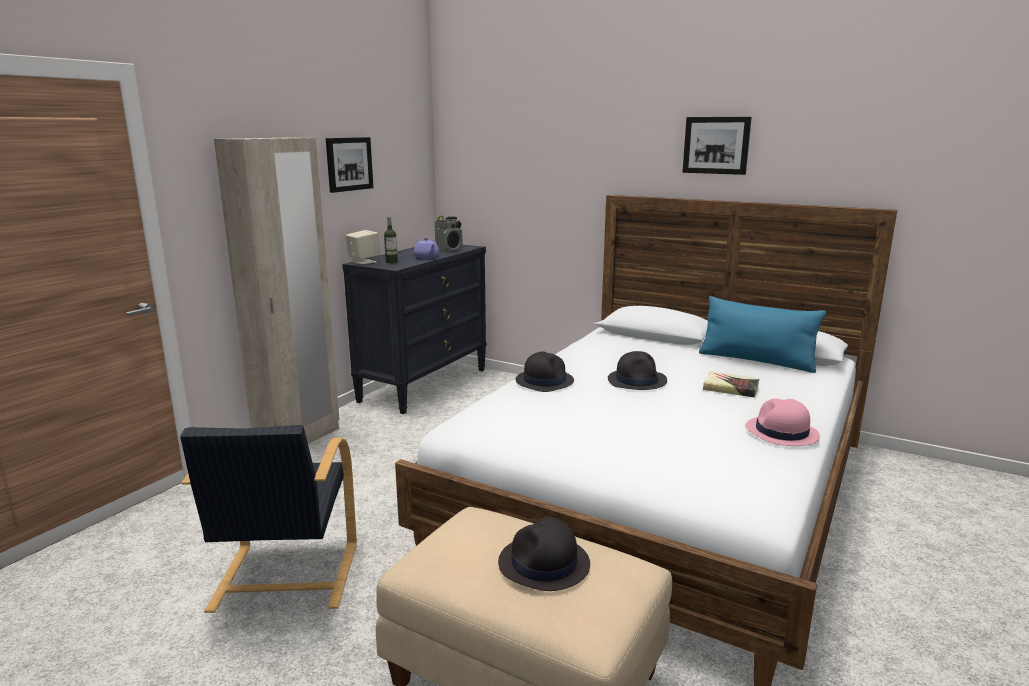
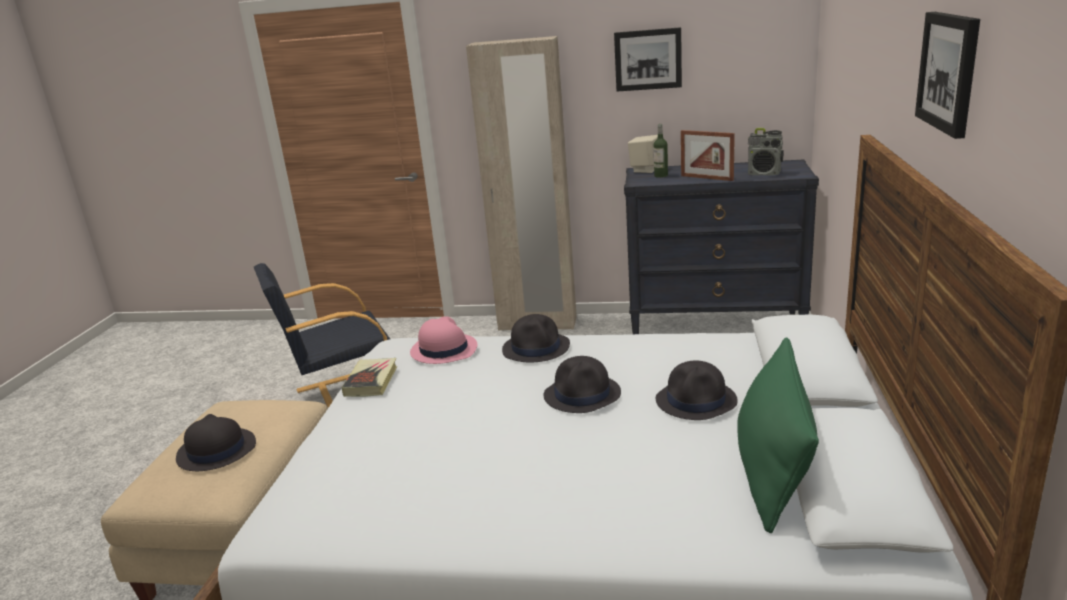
camera: 70 degrees right, 5 degrees up
(427, 257) = (706, 178): purple teapot -> picture frame
(670, 359) = (696, 401): none -> black hat
(730, 388) = (616, 462): book -> book (371, 381)
(756, 361) = (773, 469): blue pillow -> green pillow
(781, 432) = (474, 520): pink hat -> pink hat (443, 349)

